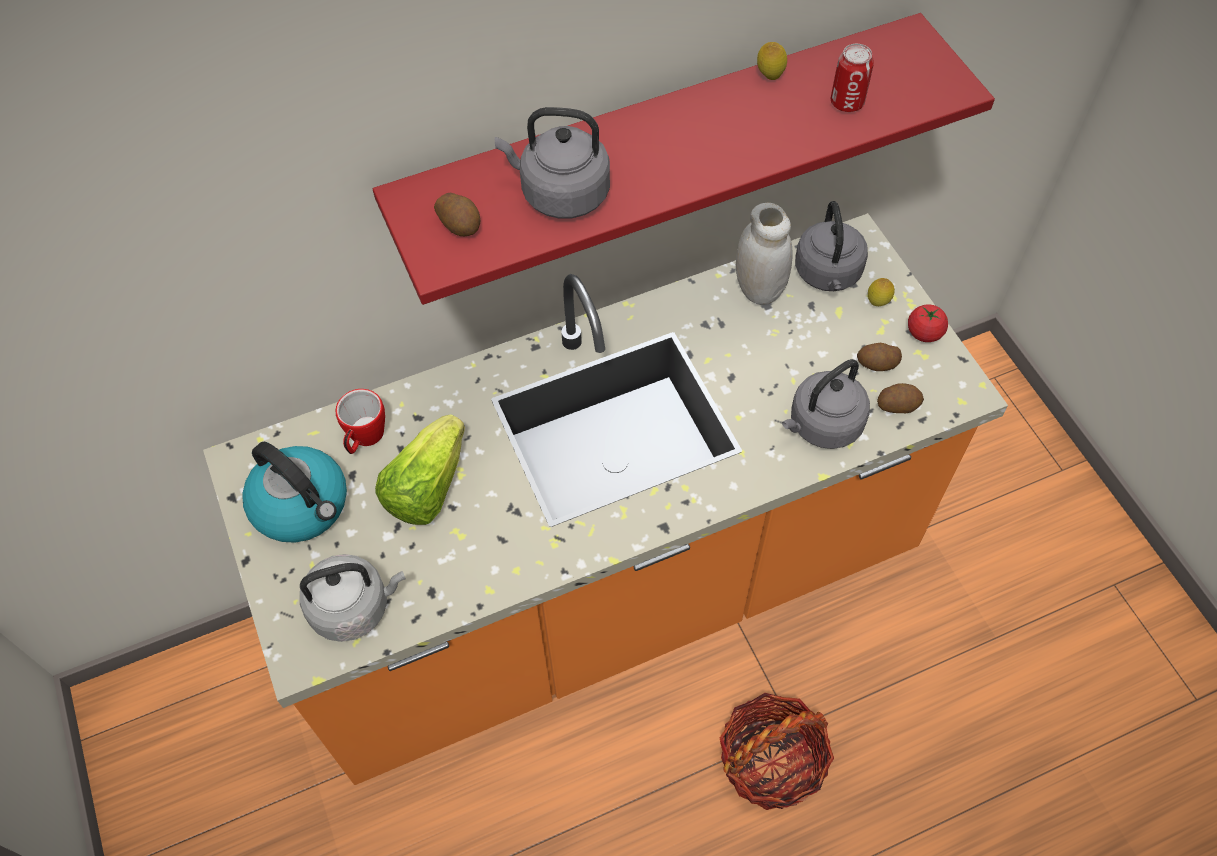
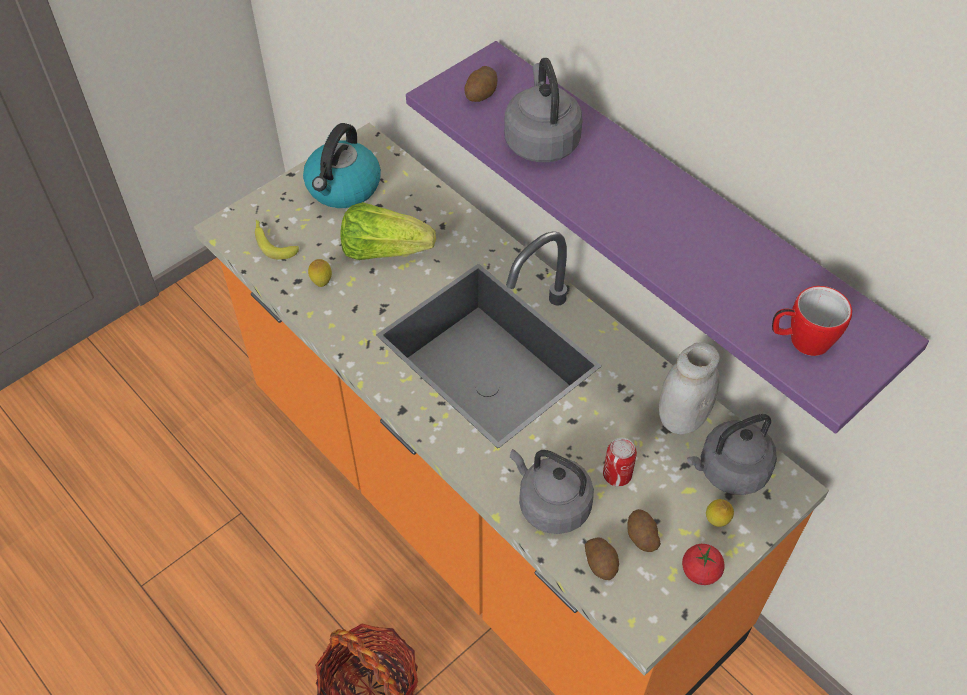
camera: 70 degrees right, 5 degrees down
(354, 607) = (273, 242): grey kettle -> banana
(364, 438) = (411, 202): mug -> mug (801, 341)
(658, 140) = (680, 213): red shelf -> purple shelf
(769, 77) = (756, 240): lemon -> lemon (322, 282)
(847, 102) = (757, 304): can -> can (617, 475)

